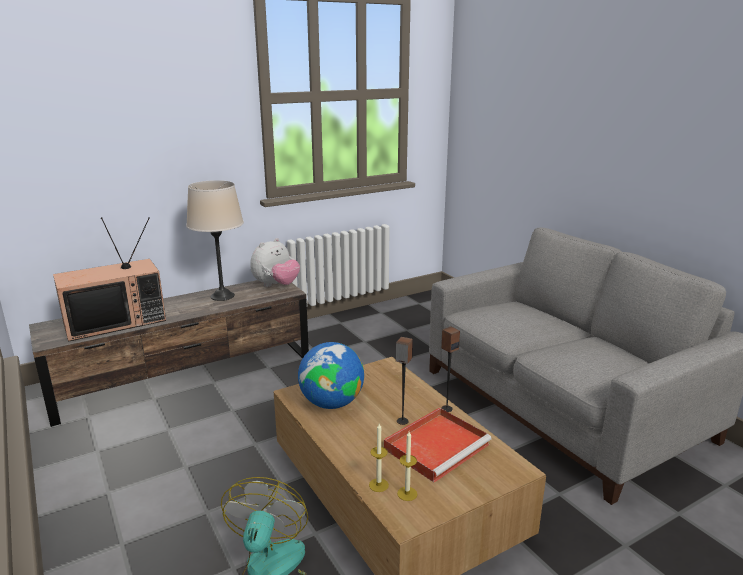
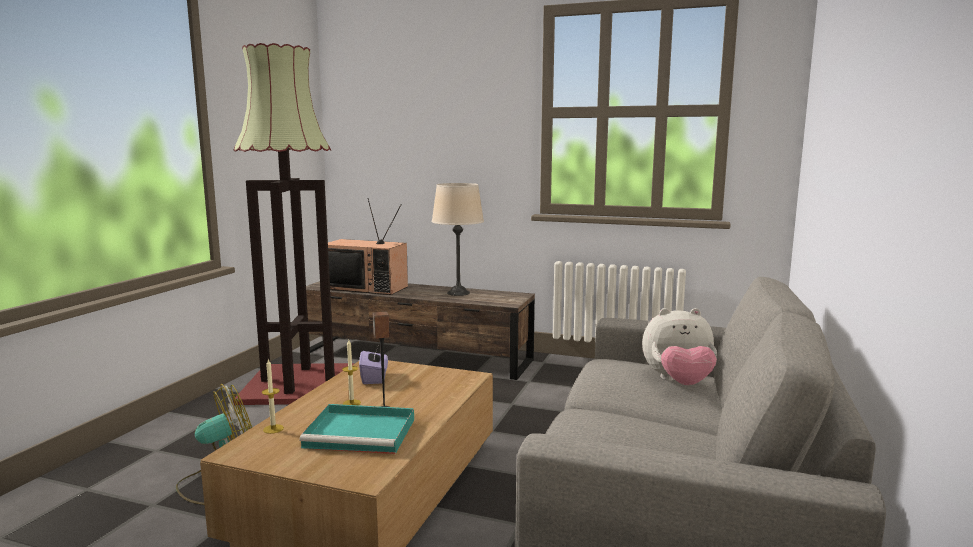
camera: 50 degrees right, 10 degrees down
(132, 457) = (300, 384): none -> floor lamp
(276, 285) = (510, 297): plush toy -> plush toy (678, 383)
(331, 403) = (374, 378): globe -> purple tissue box
(407, 493) = (272, 442): candle -> candle (351, 403)
(437, 445) = (362, 433): red tray -> turquoise tray
(446, 408) = (433, 419): speaker -> none

